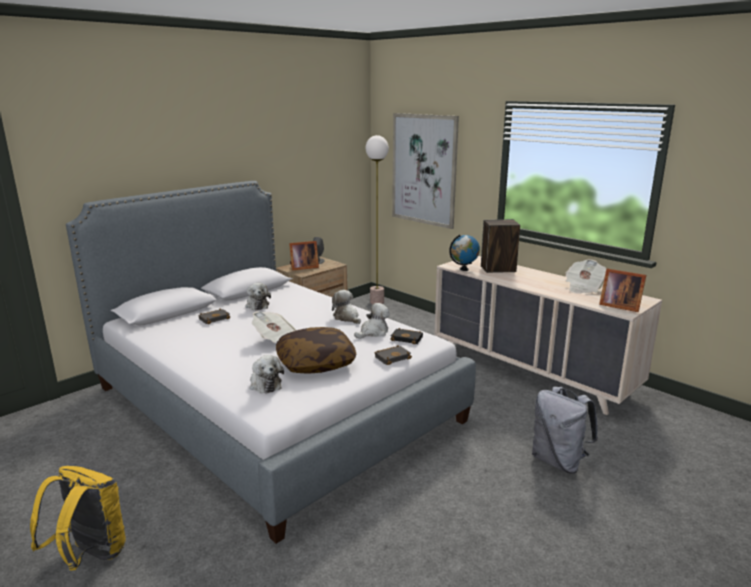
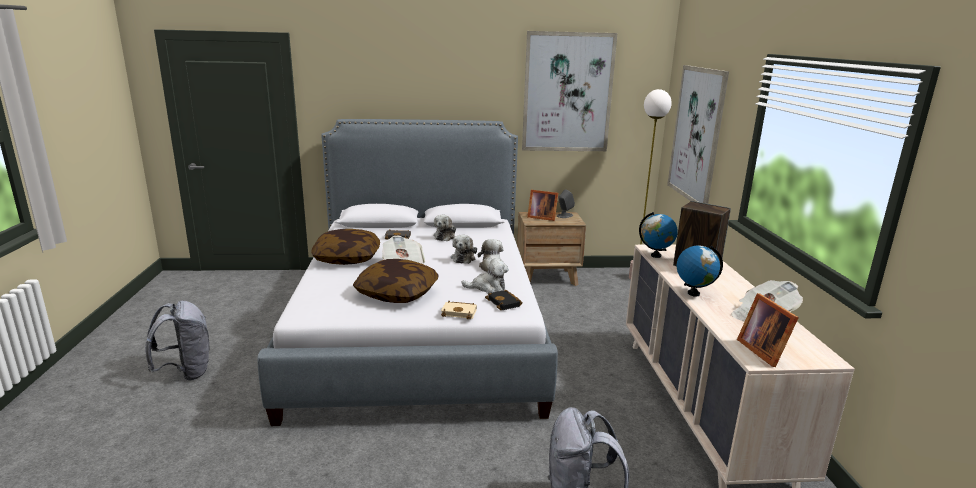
camera: 40 degrees right, 0 degrees up
(90, 555) = (186, 372): yellow backpack -> grey backpack
(205, 352) = (347, 258): none -> pillow
(265, 384) = (334, 293): plush toy -> plush toy (463, 258)
(300, 146) = (567, 93): none -> picture
(393, 357) = (460, 312): black book -> beige book
(529, 286) = (693, 293): none -> globe

